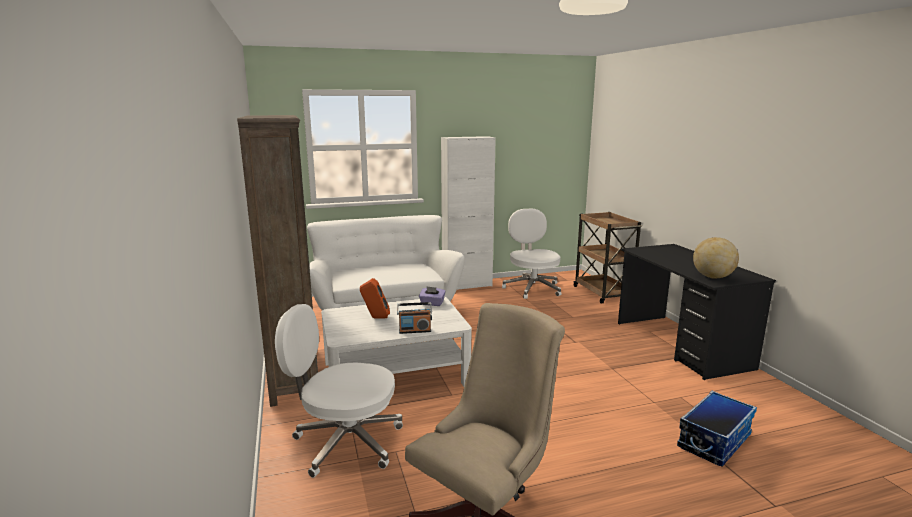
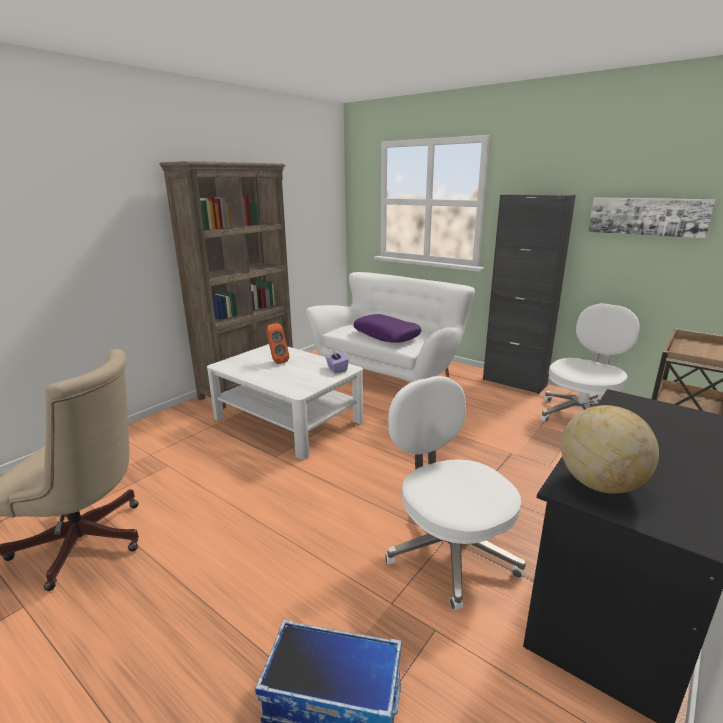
camera: 55 degrees right, 5 degrees up
(345, 442) = (168, 441): white office chair -> white office chair (449, 551)
(391, 273) = (386, 335): none -> purple pillow
(415, 331) = (266, 381): radio -> none
(467, 285) = (514, 382): white cabinet -> black cabinet
(529, 148) = (647, 216): none -> picture

